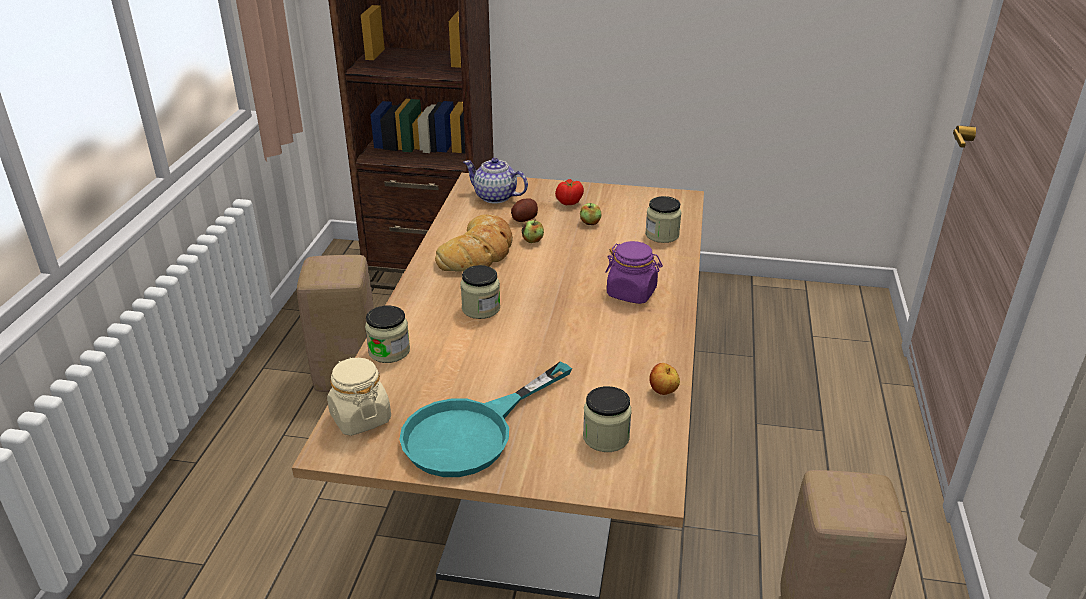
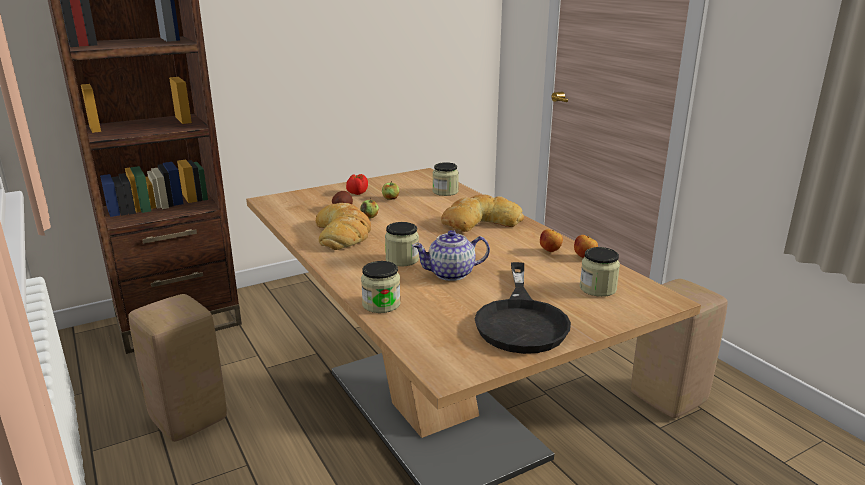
camera: 40 degrees left, 10 degrees down
(360, 418) = (433, 347): beige jar -> none
(472, 432) = (521, 320): turquoise frying pan -> black frying pan
(496, 197) = (299, 203): teapot -> teapot (451, 274)
(632, 293) = (480, 221): purple jar -> bread
(640, 366) = (550, 251): none -> apple

